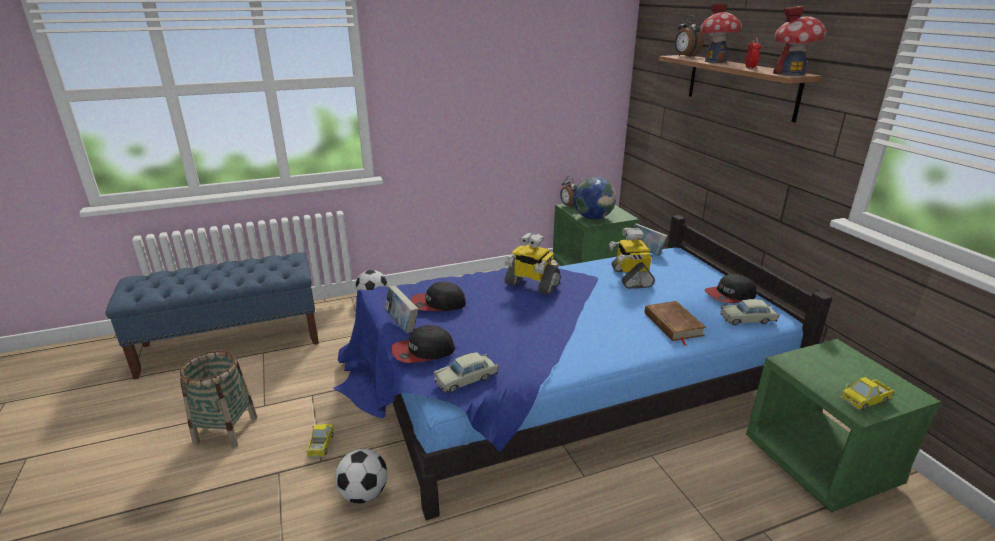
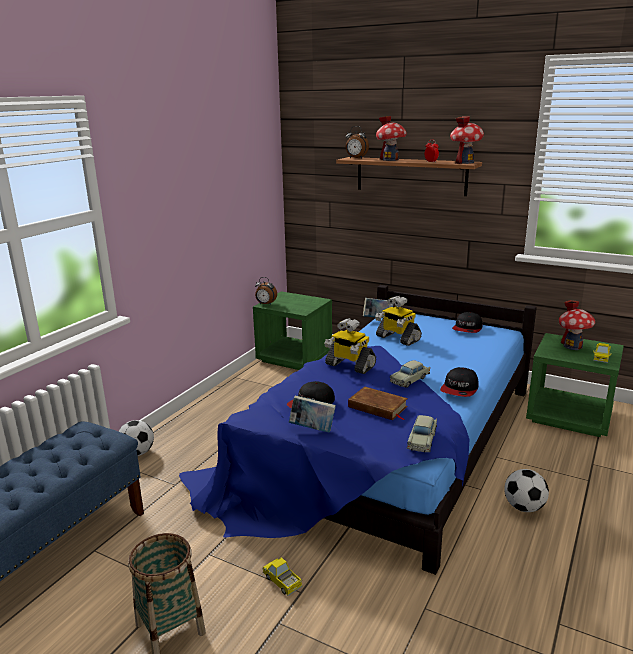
camera: 40 degrees left, 5 degrees down
(363, 494) = (369, 589): football -> football (524, 507)
(423, 351) = (363, 438): cap -> cap (460, 389)
(531, 284) = (349, 365): toy robot -> toy robot turned 45 degrees clockwise
(592, 218) = (299, 307): globe -> none
(673, 324) = (468, 356): brown book -> brown book (377, 407)
(747, 319) = (497, 338): beige toy car -> beige toy car (410, 380)
(847, 369) = (573, 346): none -> toy house

